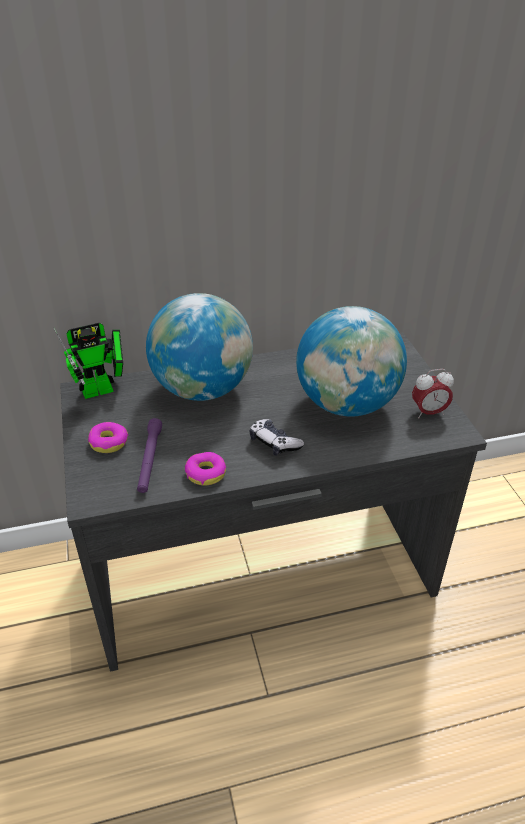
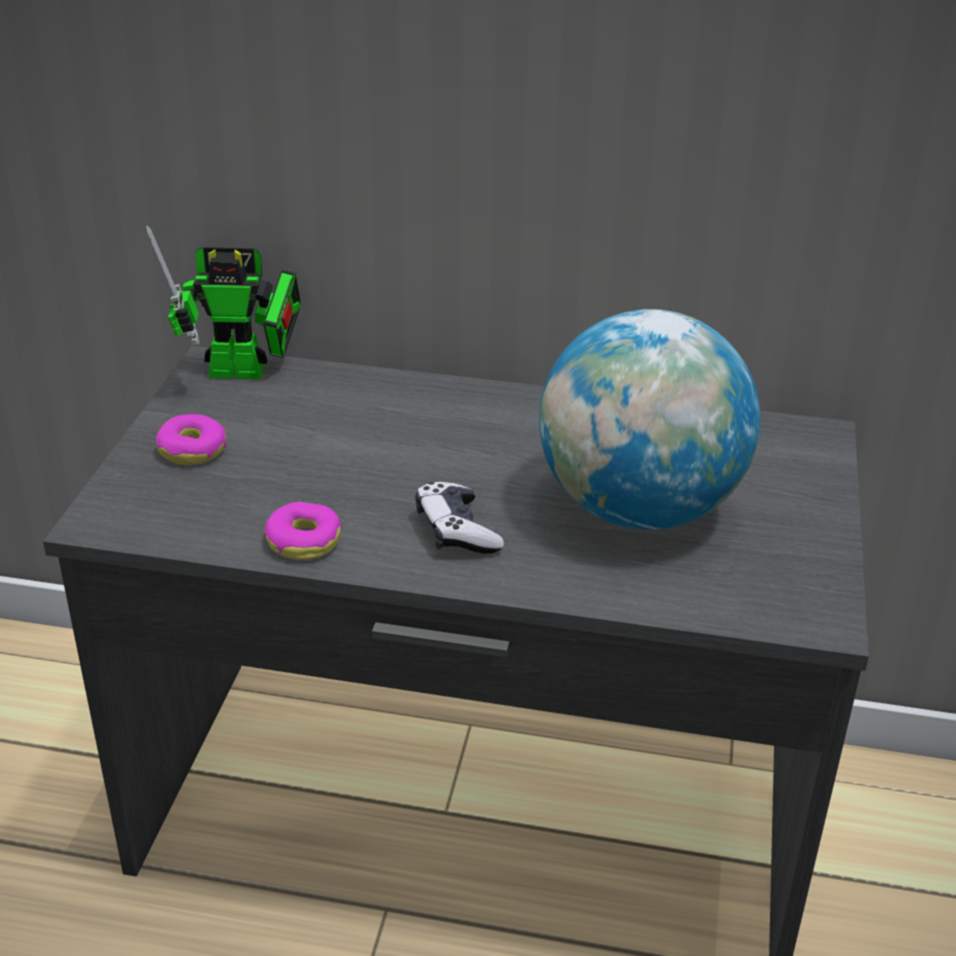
camera: 25 degrees right, 5 degrees down
(150, 460) = (233, 494): purple flashlight -> none
(202, 389) = (404, 415): globe -> none
(428, 412) = (789, 569): alarm clock -> none

